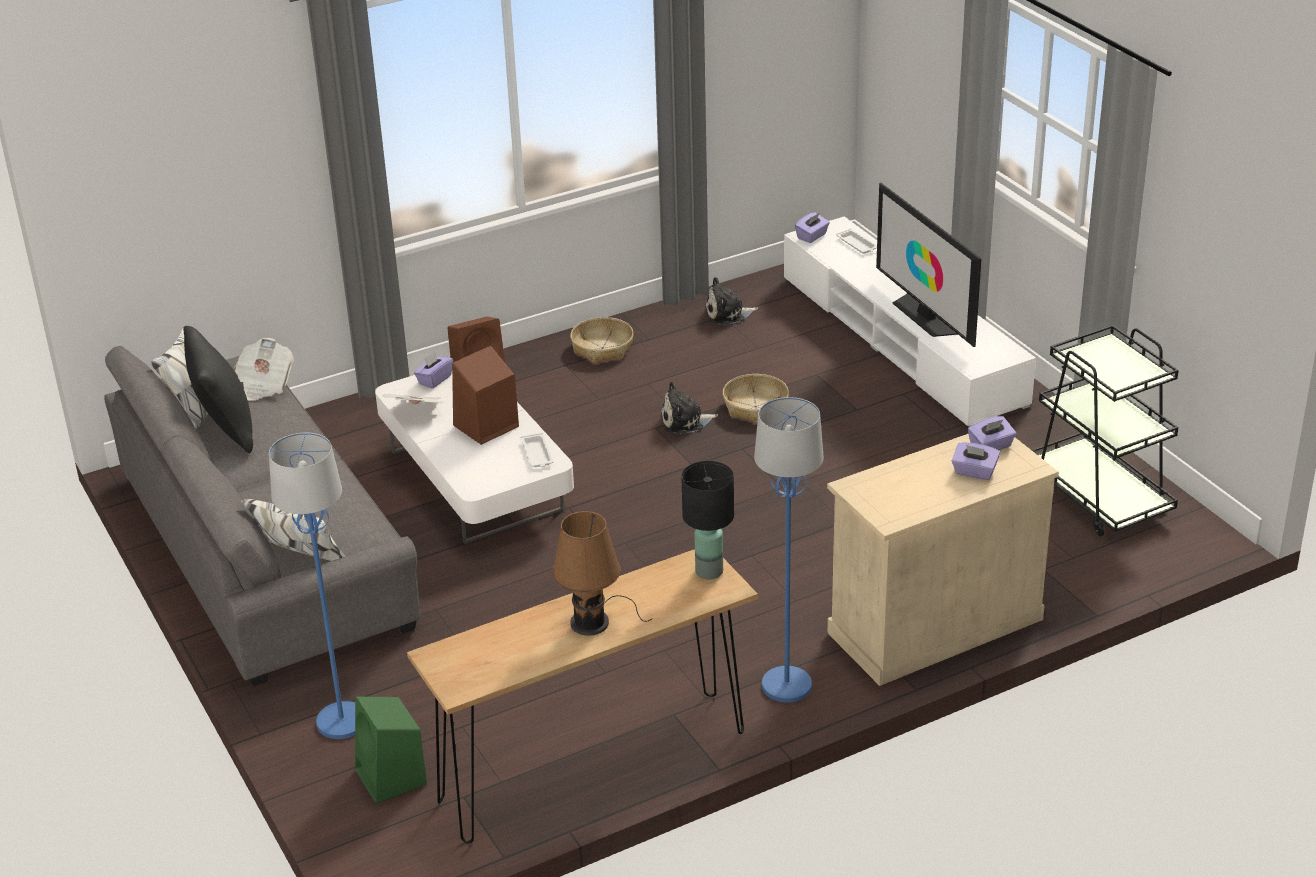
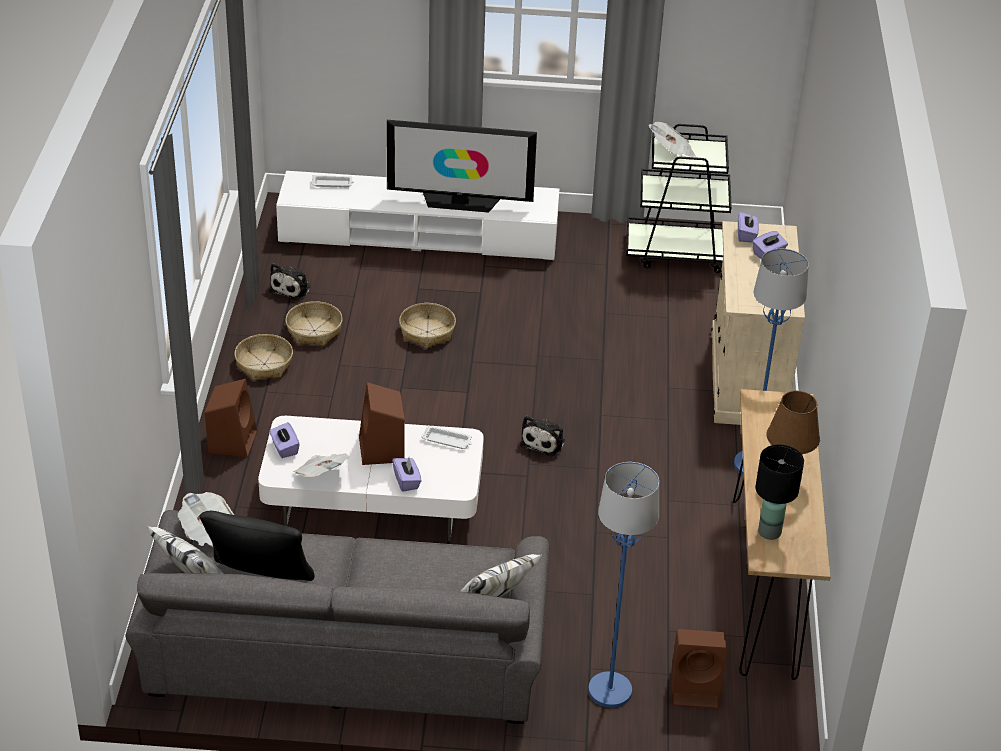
camera: 60 degrees left, 5 degrees up
(392, 778) = (696, 689): green speaker -> brown speaker
(681, 350) = (314, 330): none -> basket
(685, 421) = (409, 370): plush toy -> plush toy (544, 441)
(708, 571) = (771, 402): black table lamp -> black table lamp (769, 532)
(812, 236) = (296, 195): purple tissue box -> purple tissue box (407, 481)
(1100, 353) = (672, 151): none -> newspaper

